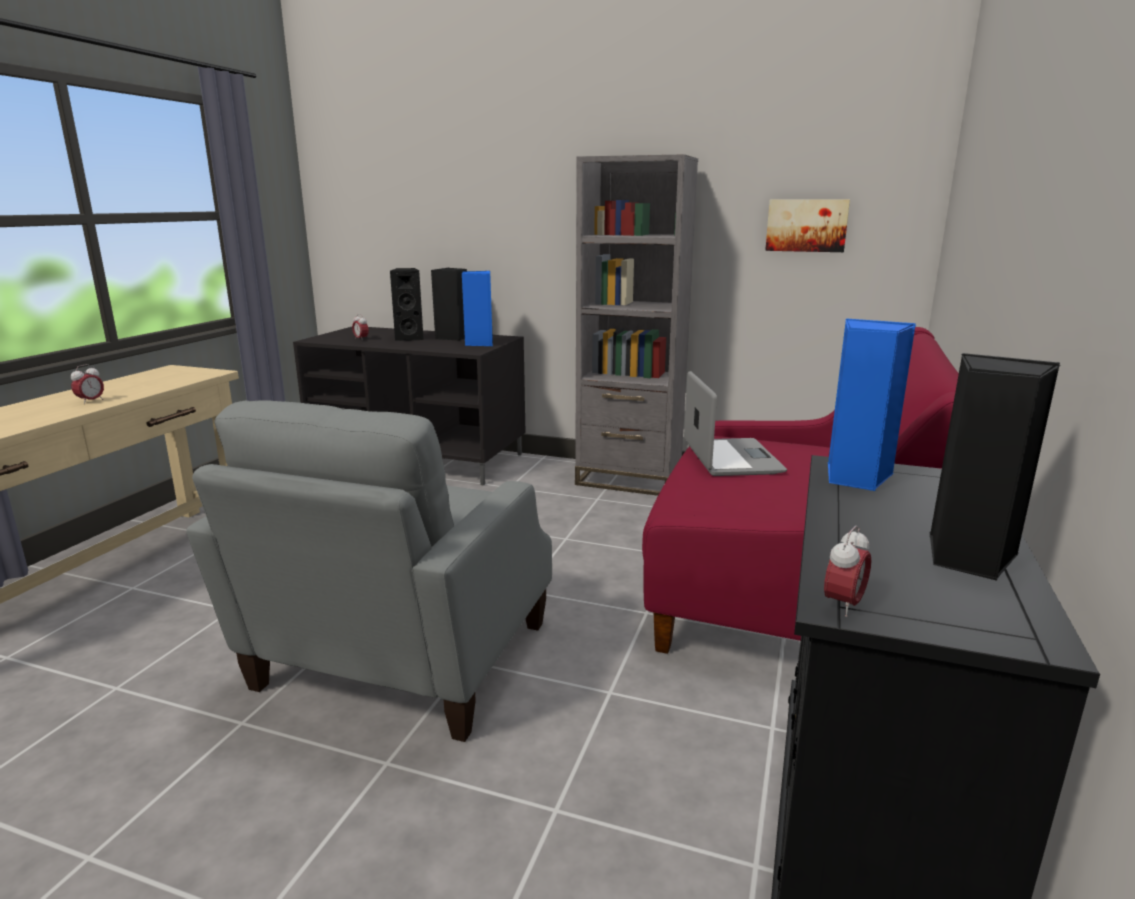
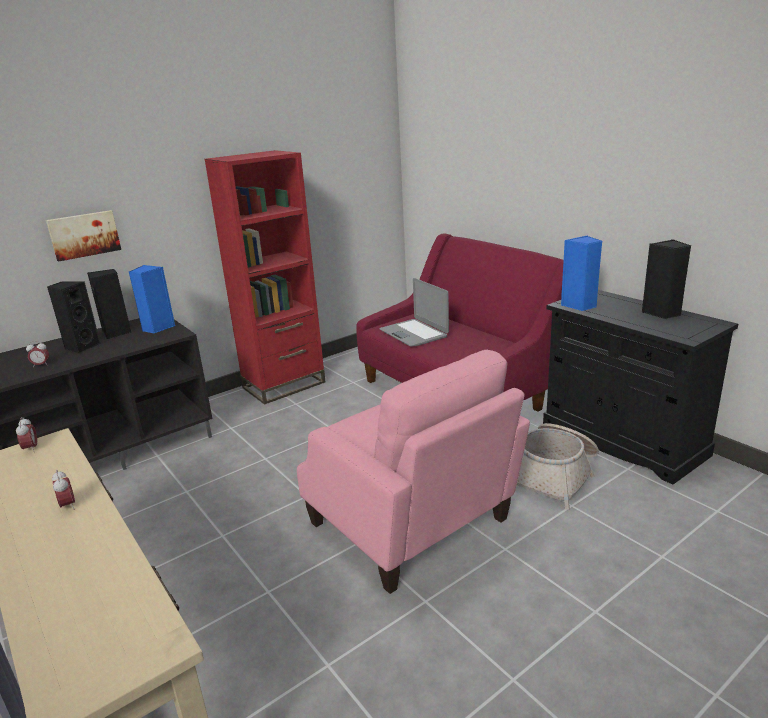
camera: 55 degrees left, 5 degrees up
(400, 660) = (412, 524): grey armchair -> pink armchair
(629, 479) = (284, 385): grey bookcase -> red bookcase
(632, 763) = (555, 476): none -> basket
(730, 458) = (414, 333): laptop -> laptop turned 150 degrees counterclockwise
(806, 225) = (340, 185): picture -> picture (84, 235)
(843, 605) = (687, 338): alarm clock -> alarm clock (31, 448)

